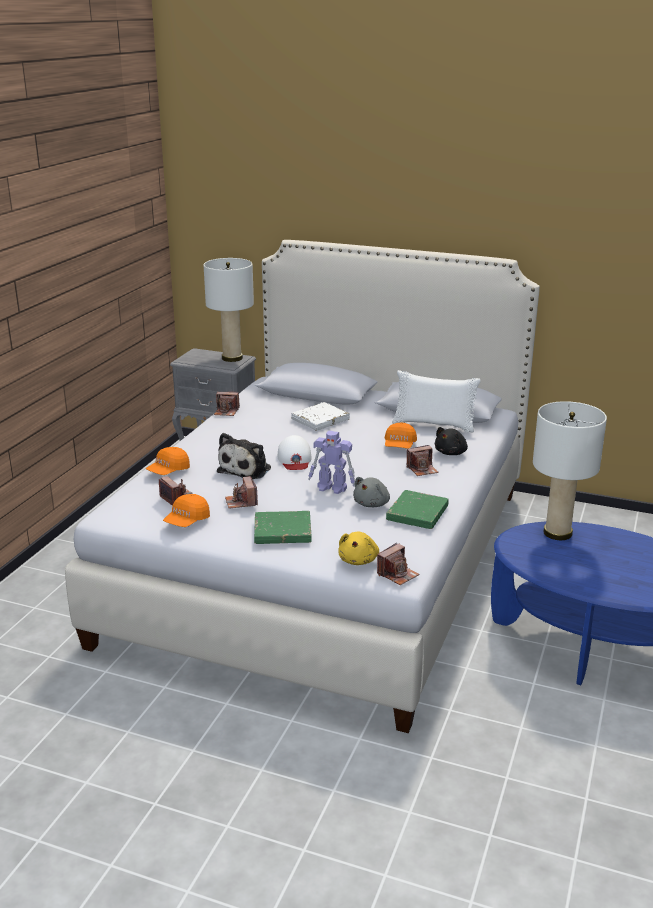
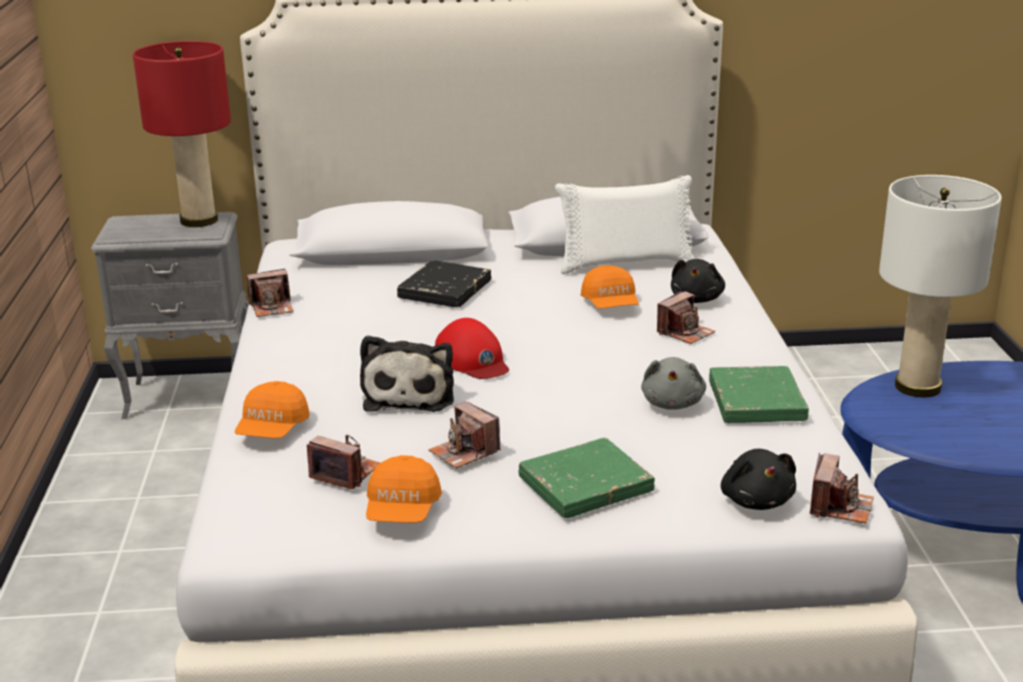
camera: 25 degrees left, 0 degrees up
(232, 358) = (199, 221): white table lamp -> red table lamp
(294, 459) = (473, 360): white cap -> red cap
(320, 420) = (444, 290): white book -> black book
(332, 488) = (583, 393): toy robot -> none
(358, 560) = (756, 500): yellow plush toy -> black plush toy

